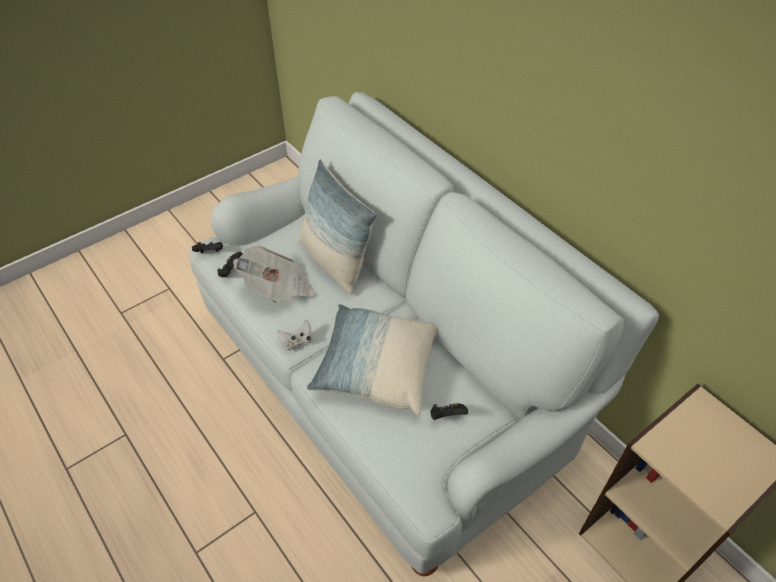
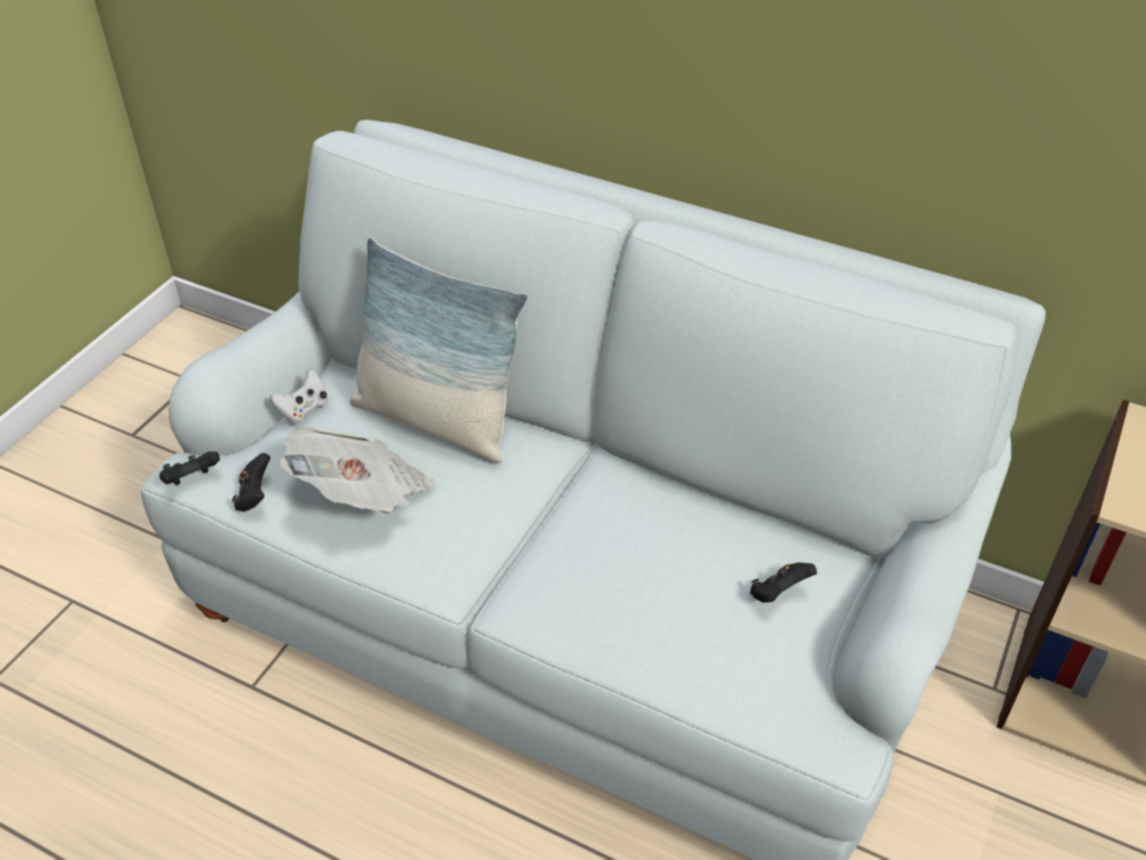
camera: 25 degrees left, 5 degrees down
(297, 341) = (450, 571): white game controller -> white game controller (303, 409)
(376, 368) = (617, 563): pillow -> none

